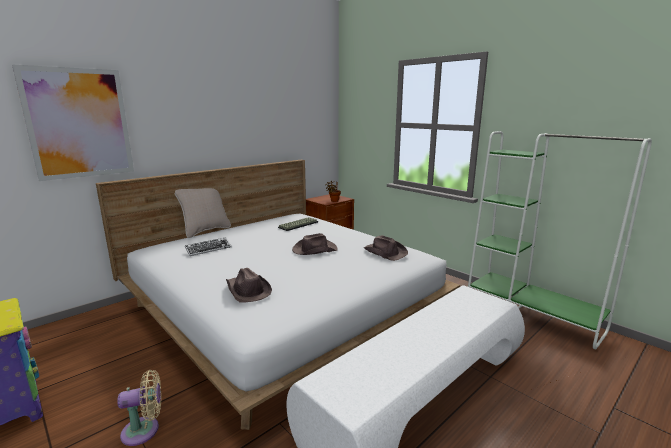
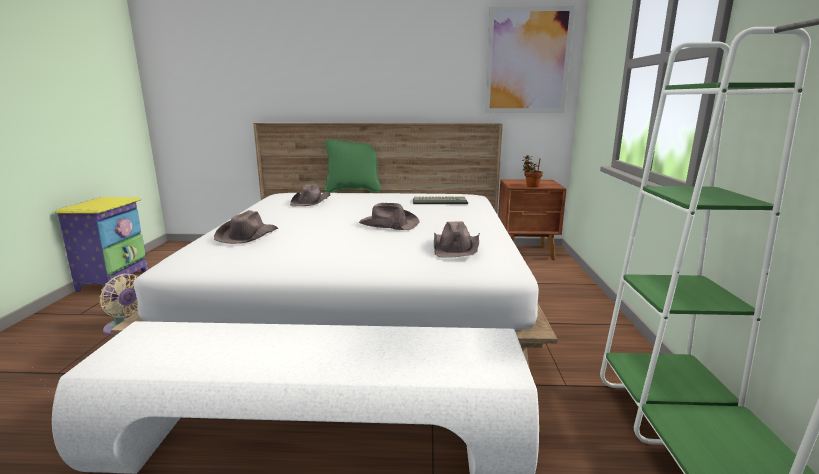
camera: 45 degrees right, 0 degrees up
(79, 123) = (248, 65): picture -> picture (527, 61)
(205, 231) = (353, 191): beige pillow -> green pillow
(208, 249) = (311, 202): keyboard -> brown hat

